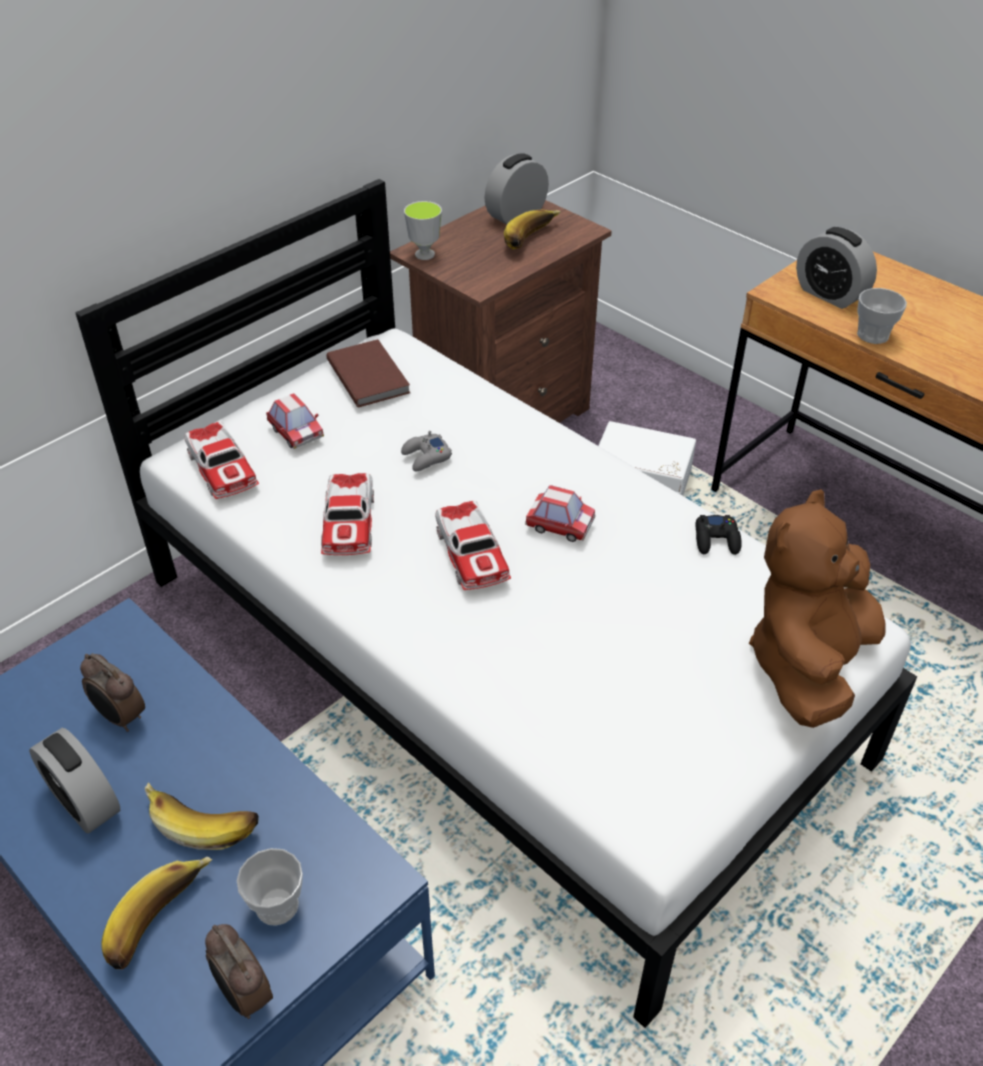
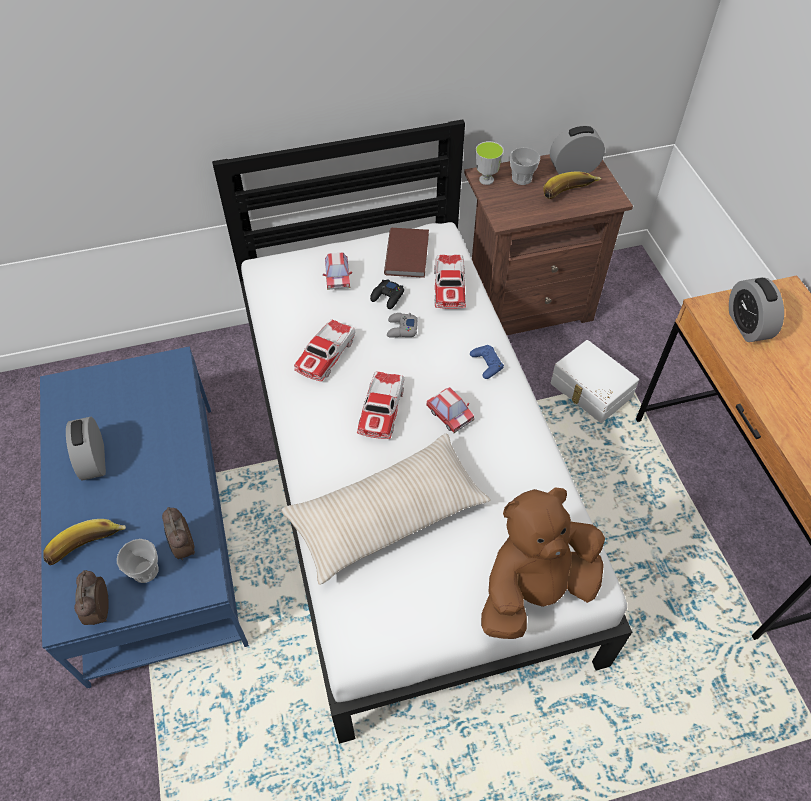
camera: 30 degrees right, 10 degrees up
(120, 717) = (140, 419): alarm clock -> alarm clock (183, 547)
(205, 819) = (143, 502): banana -> none
(222, 468) = (280, 285): toy car -> toy car (449, 287)
(559, 456) = (486, 364): none -> blue game controller
(572, 666) = (387, 515): none -> beige pillow
(716, 540) = (544, 473): black game controller -> black game controller (387, 297)
(873, 335) = (751, 373): cup -> cup (521, 178)

